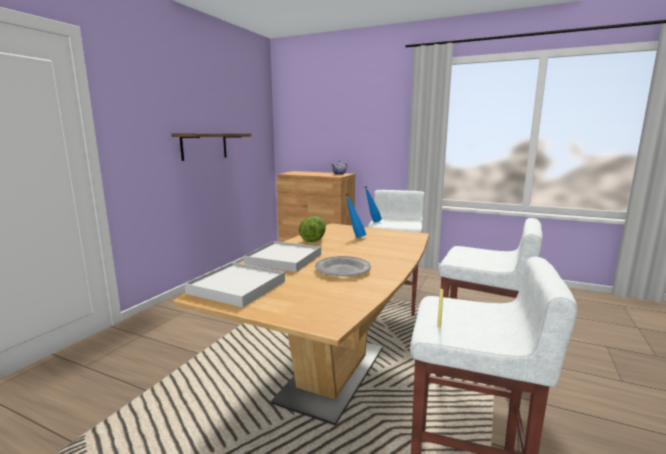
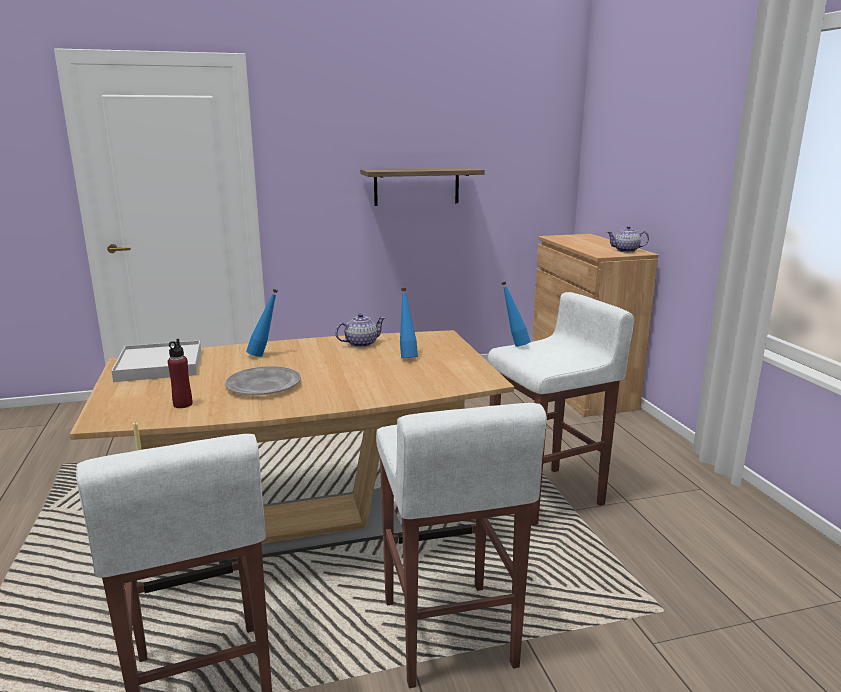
camera: 50 degrees right, 5 degrees up
(284, 259) = (264, 355): white tray -> blue bottle
(313, 239) = (360, 344): lettuce -> teapot
(339, 294) = (182, 404): none -> red bottle

